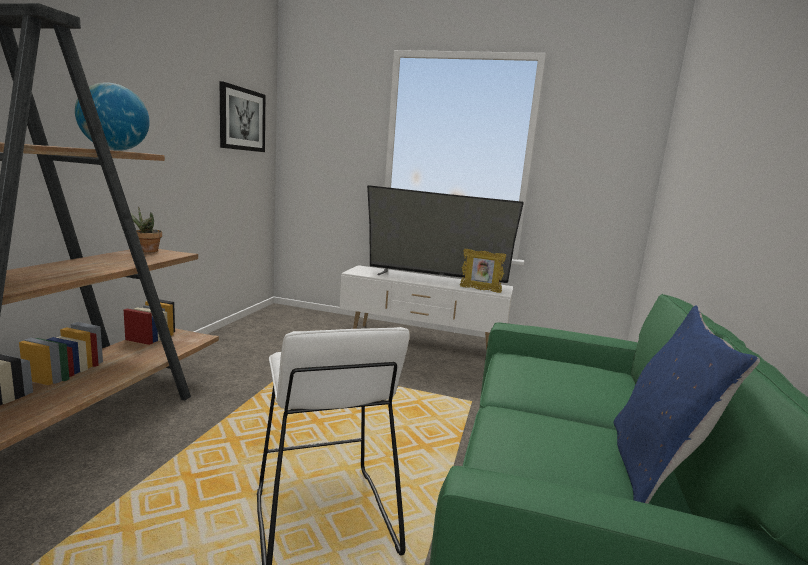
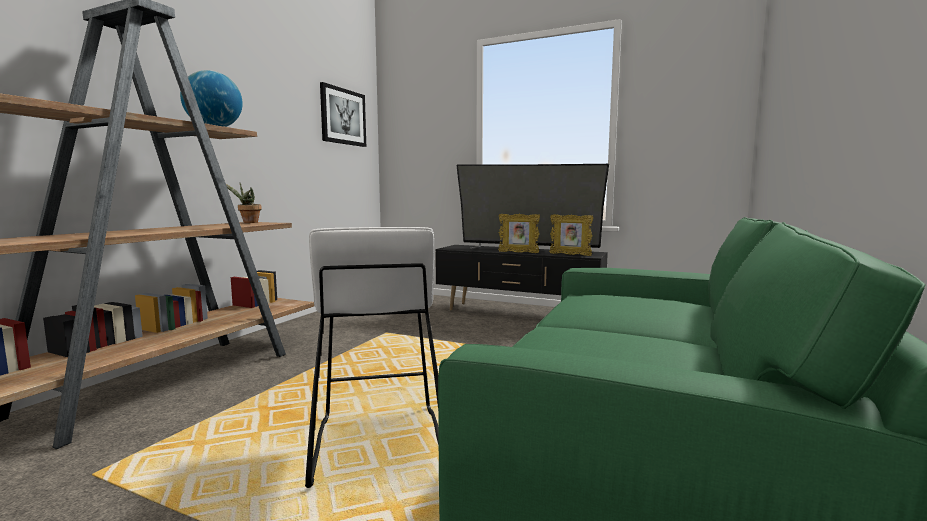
camera: 10 degrees right, 5 degrees down
(422, 341) = (518, 314): white tv stand -> black tv stand
(428, 284) = (518, 252): none -> picture frame
(654, 468) = (699, 361): blue pillow -> none

